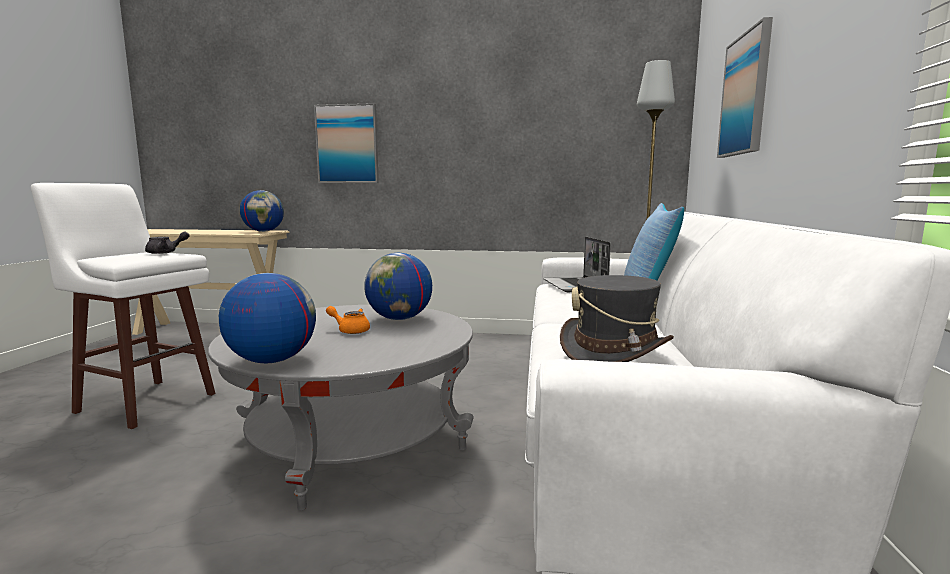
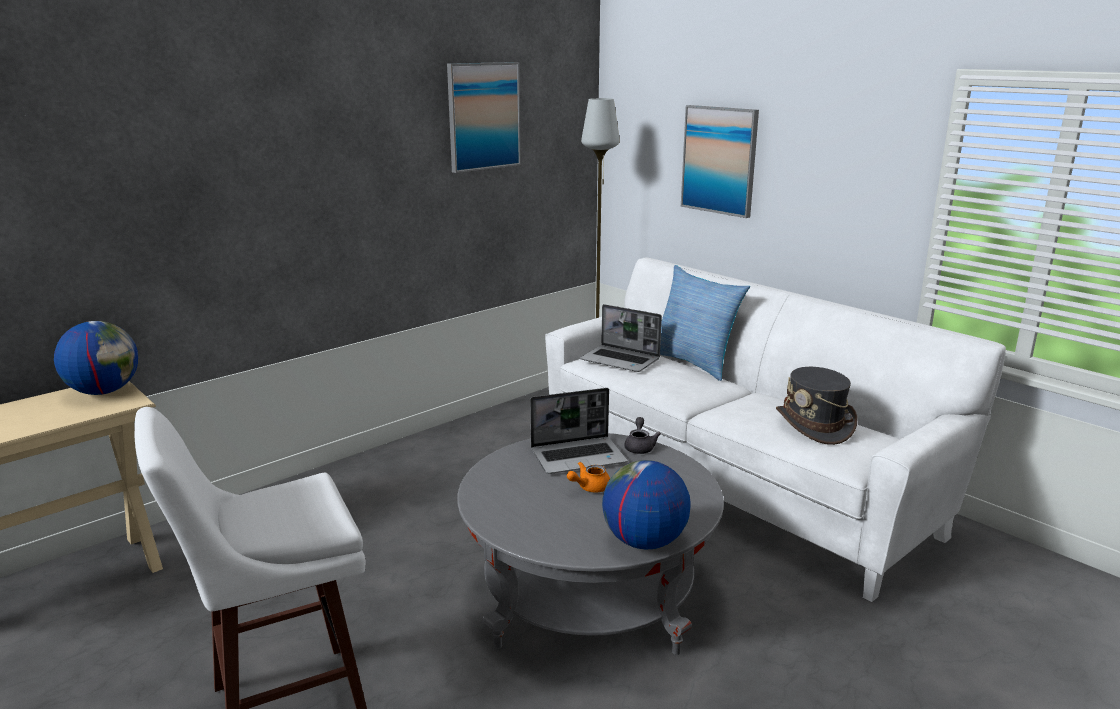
camera: 50 degrees left, 10 degrees up
(166, 252) = (295, 488): grey teapot -> grey teapot (640, 446)
(347, 144) = (214, 213): picture -> picture (483, 116)
(399, 319) = (579, 456): globe -> laptop

